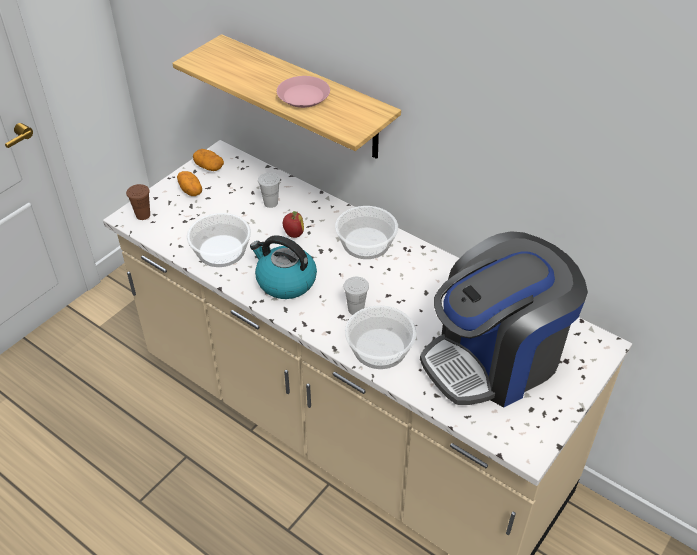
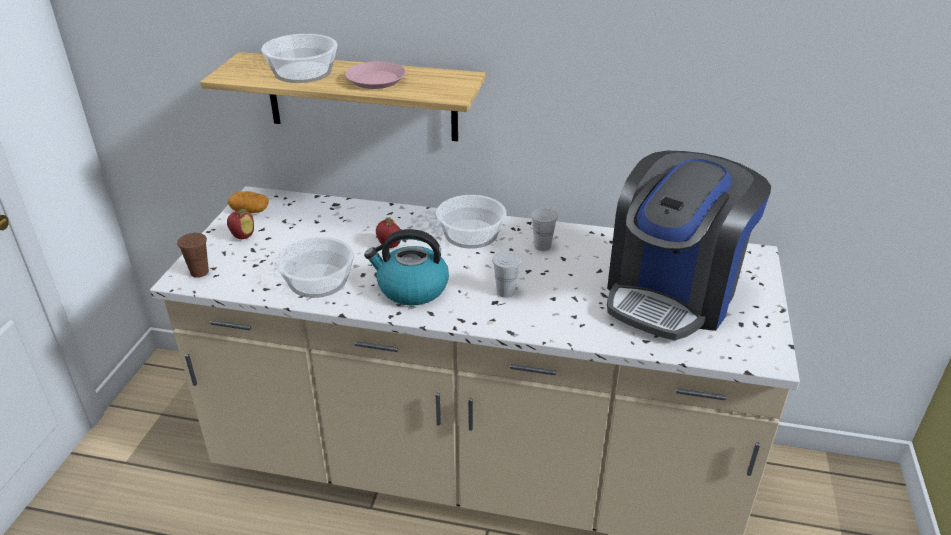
camera: 25 degrees left, 10 degrees down
(191, 190) = (243, 236): potato -> apple
(271, 203) = (344, 225): white cup -> white cup (542, 246)
(379, 349) = (557, 318): bowl -> bowl (303, 72)

